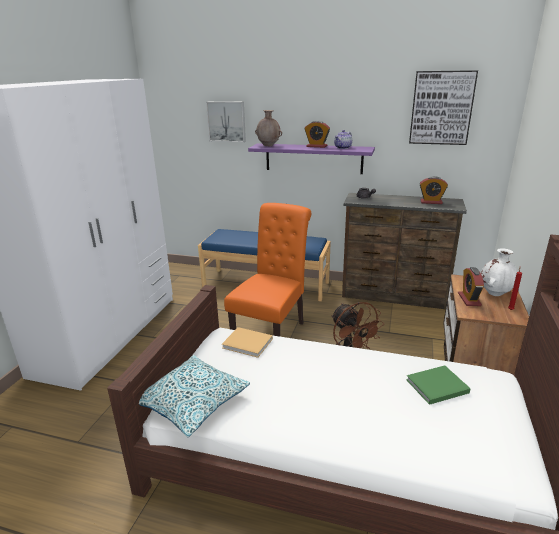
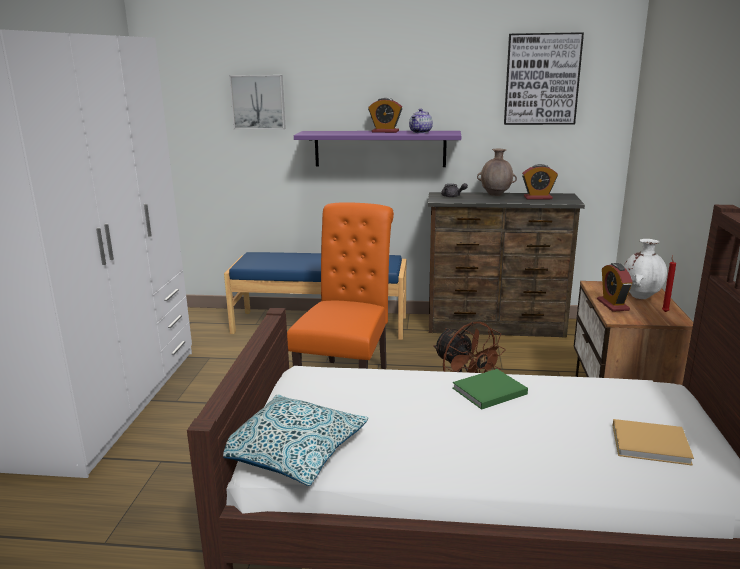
camera: 10 degrees left, 5 degrees down
(248, 344) = (343, 380): beige book -> beige book (653, 444)
(268, 145) = (320, 132): brown vase -> brown vase (496, 194)
(435, 386) = (600, 404): green book -> green book (487, 391)

